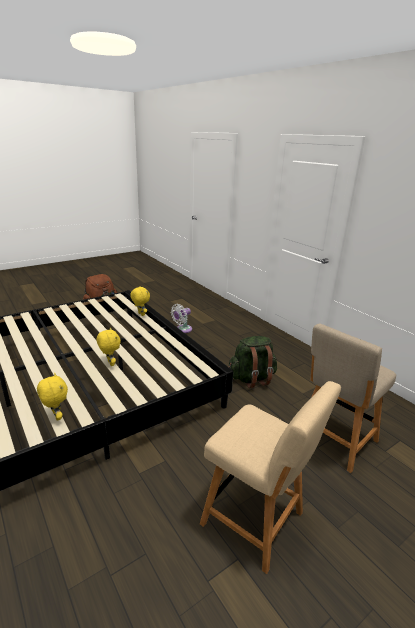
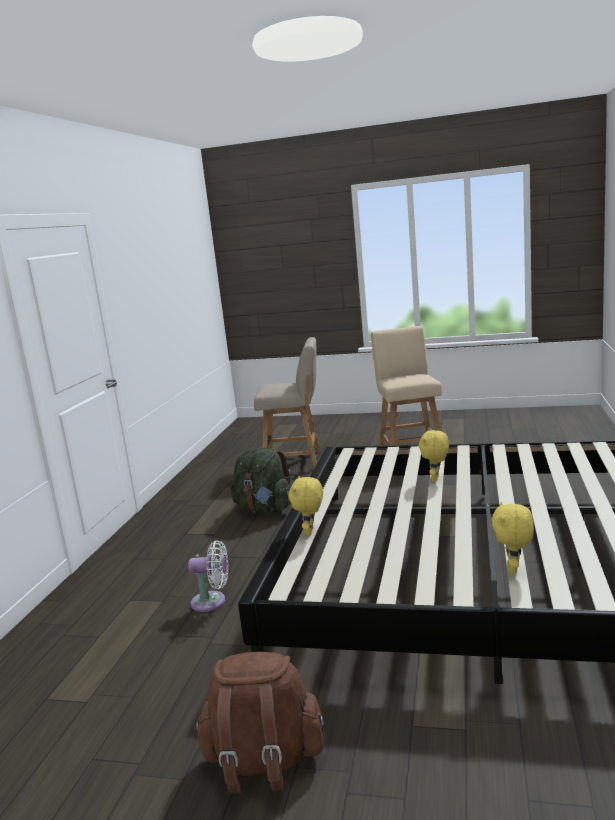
camera: 130 degrees left, 10 degrees down
(56, 416) = (524, 453): yellow plush toy -> yellow plush toy (514, 569)

